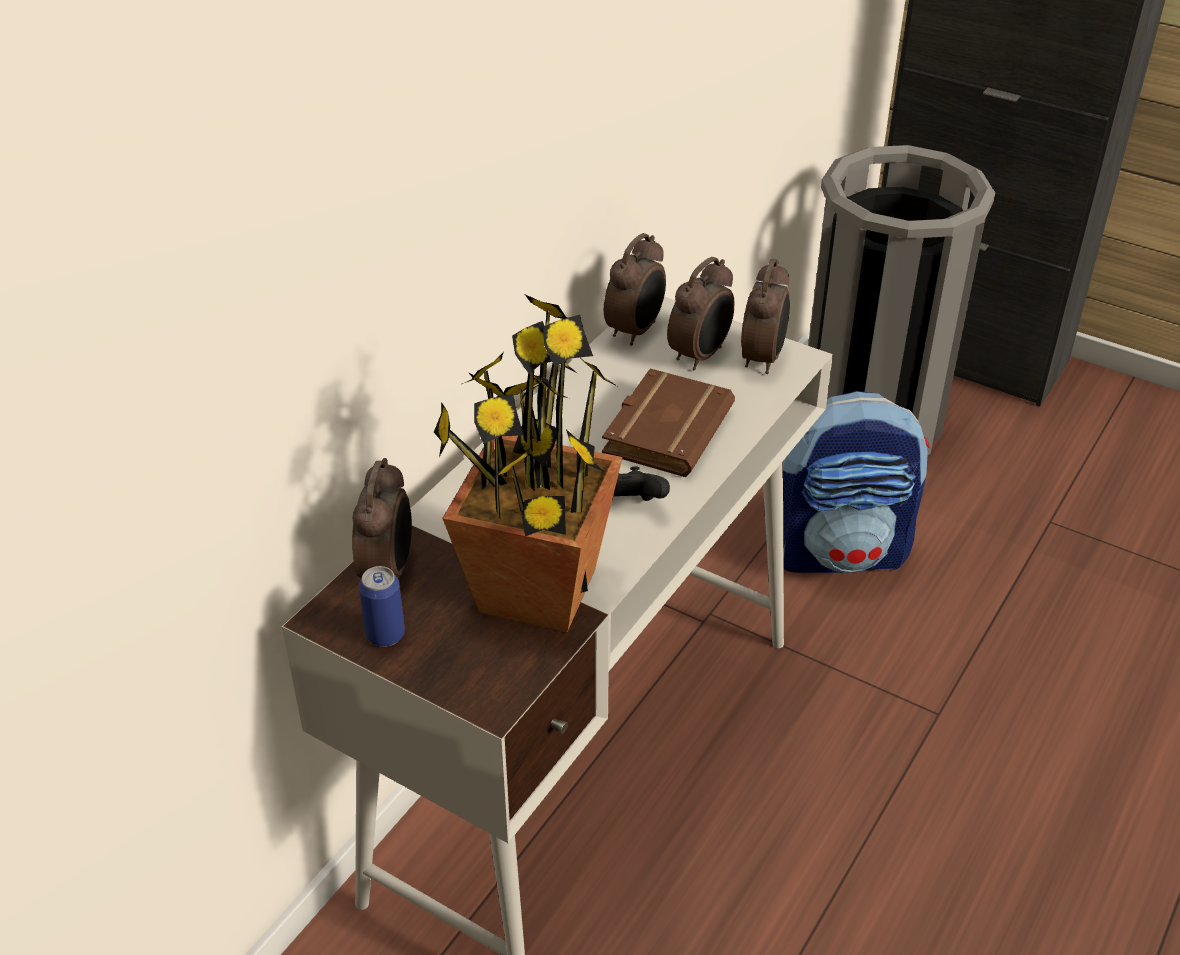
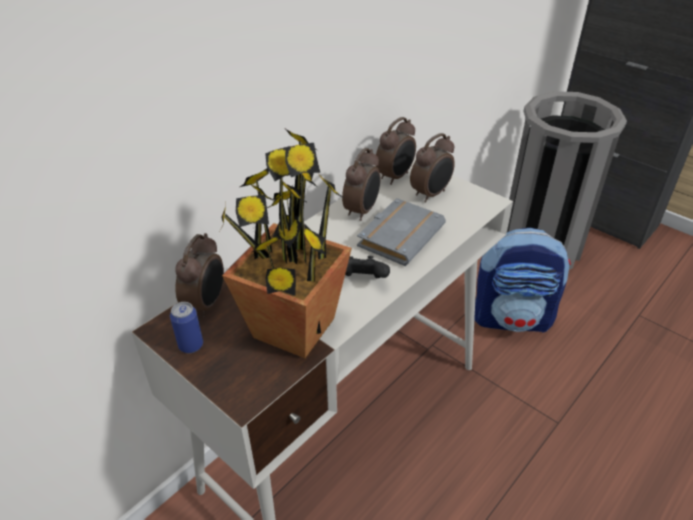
camera: 10 degrees right, 0 degrees up
(665, 429) = (399, 235): brown book -> grey book
(763, 358) = (469, 199): alarm clock -> alarm clock (362, 211)

